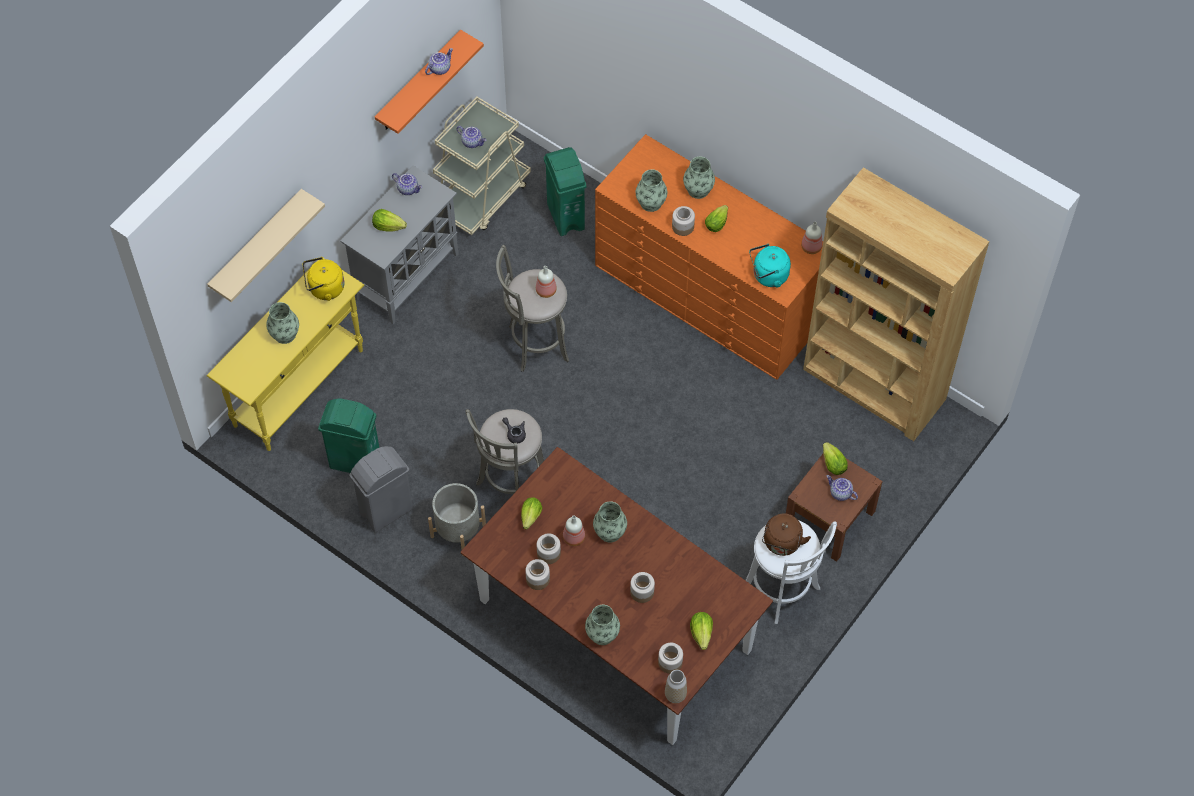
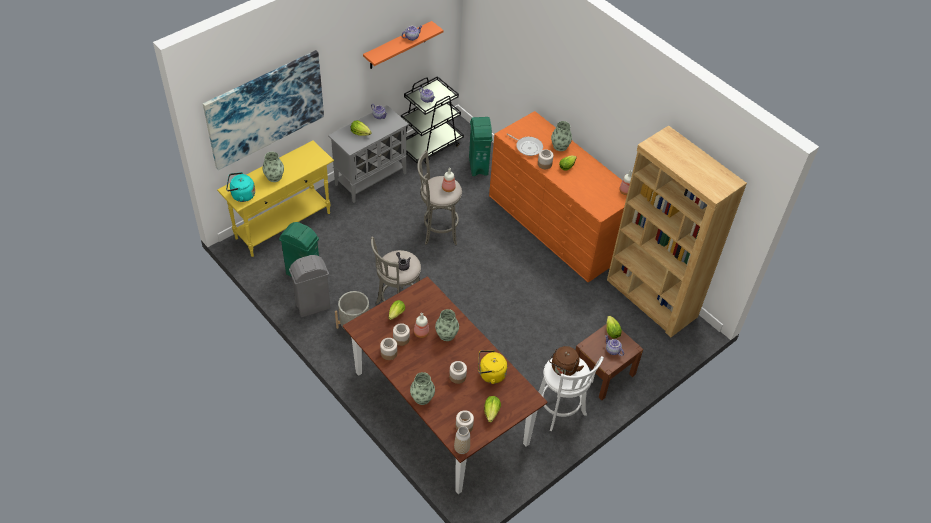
camera: 10 degrees right, 10 degrees down
(257, 245) = (265, 109): beige shelf -> picture
(324, 289) = (308, 157): yellow kettle -> yellow kettle (490, 374)
(482, 196) = (430, 146): beige cart -> black cart
(651, 202) = (527, 147): vase -> frying pan
(768, 276) = (593, 202): turquoise kettle -> turquoise kettle (241, 195)

